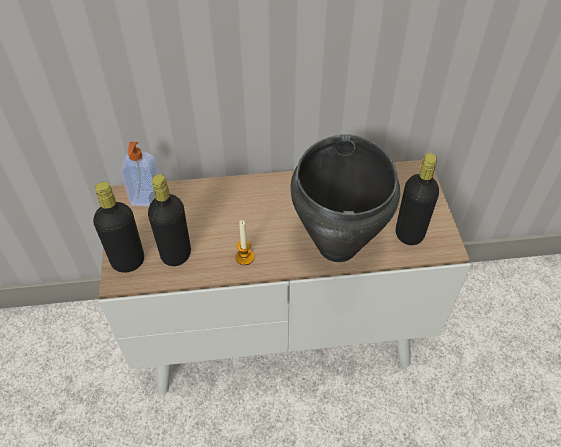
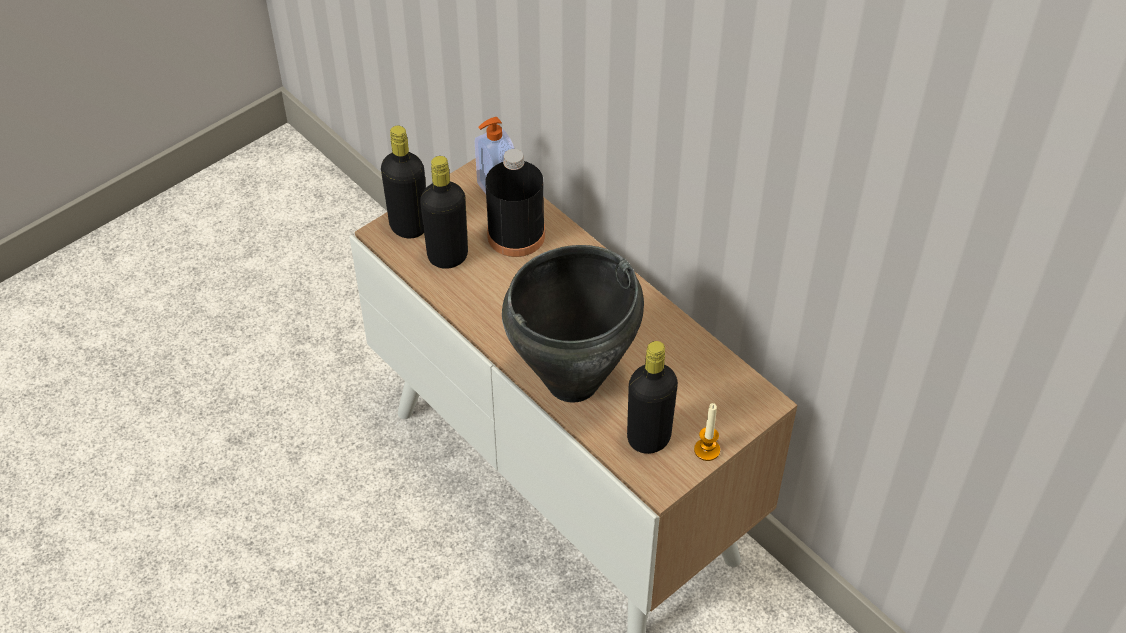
camera: 55 degrees right, 0 degrees up
(194, 209) = (516, 235): none -> black bottle
(244, 257) = (490, 312): candle -> candle (707, 450)

